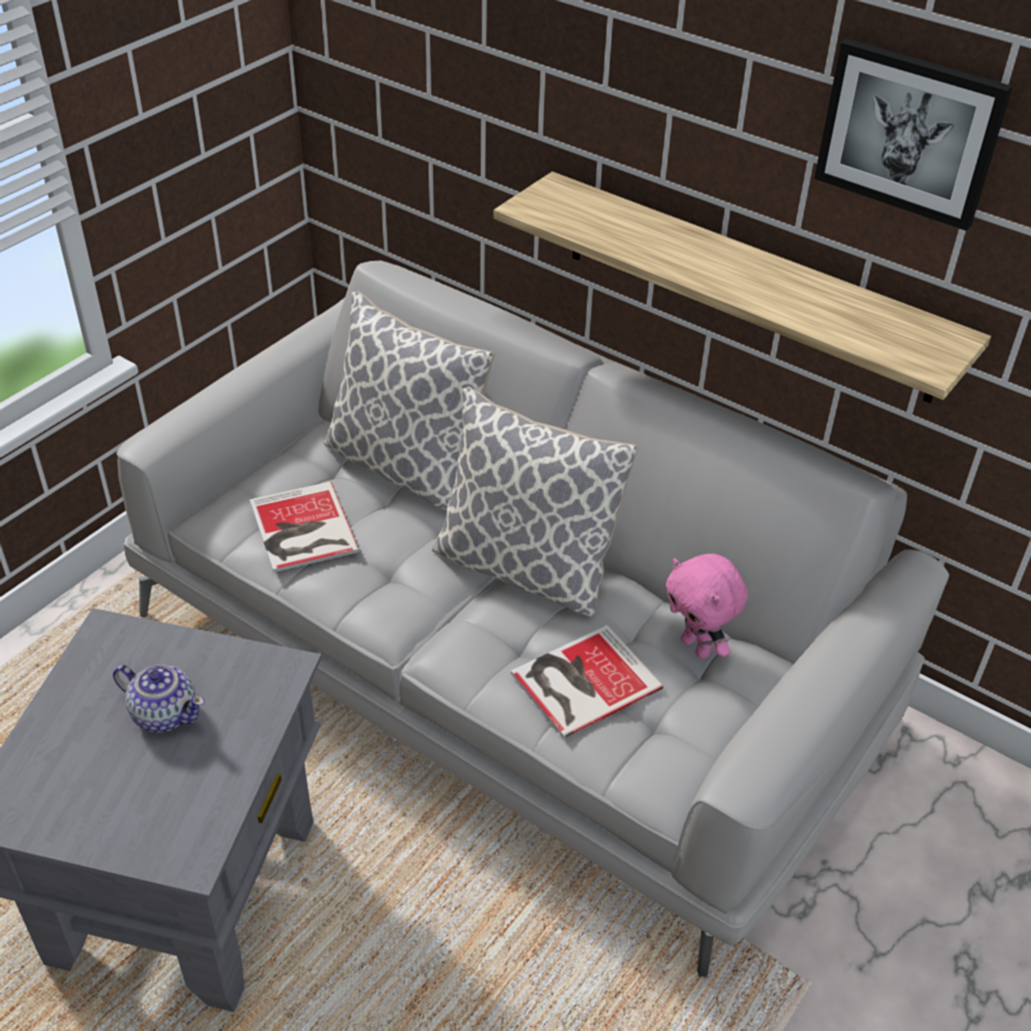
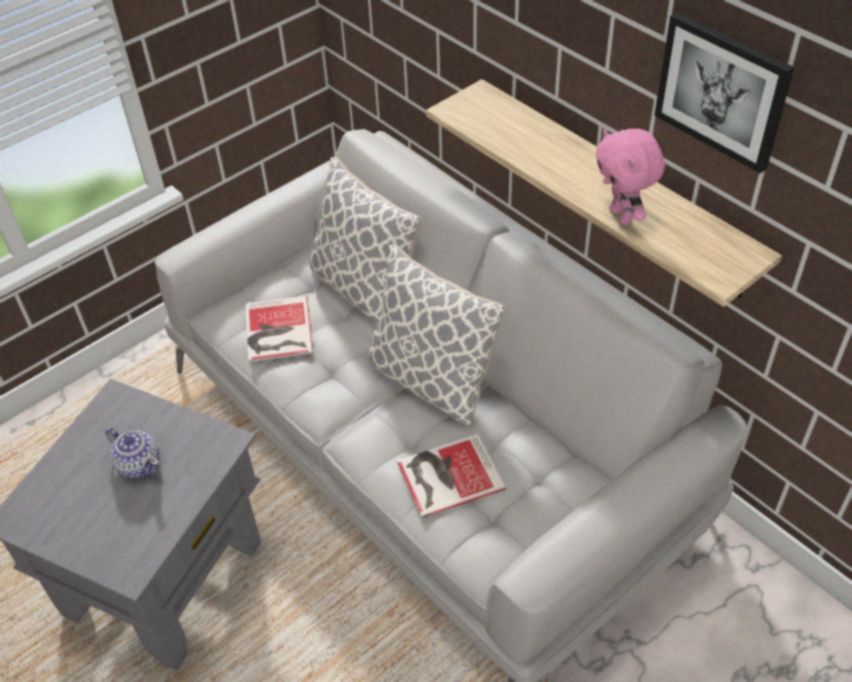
camera: 15 degrees right, 5 degrees up
(697, 647) = (542, 460): pink plush toy -> pink plush toy (622, 216)

